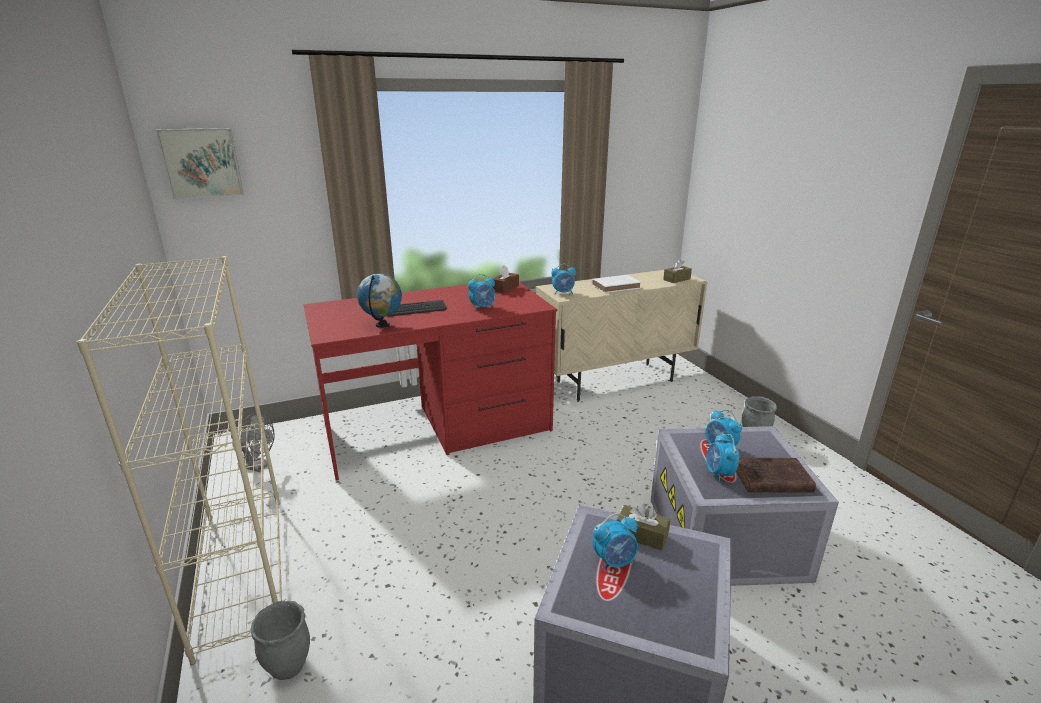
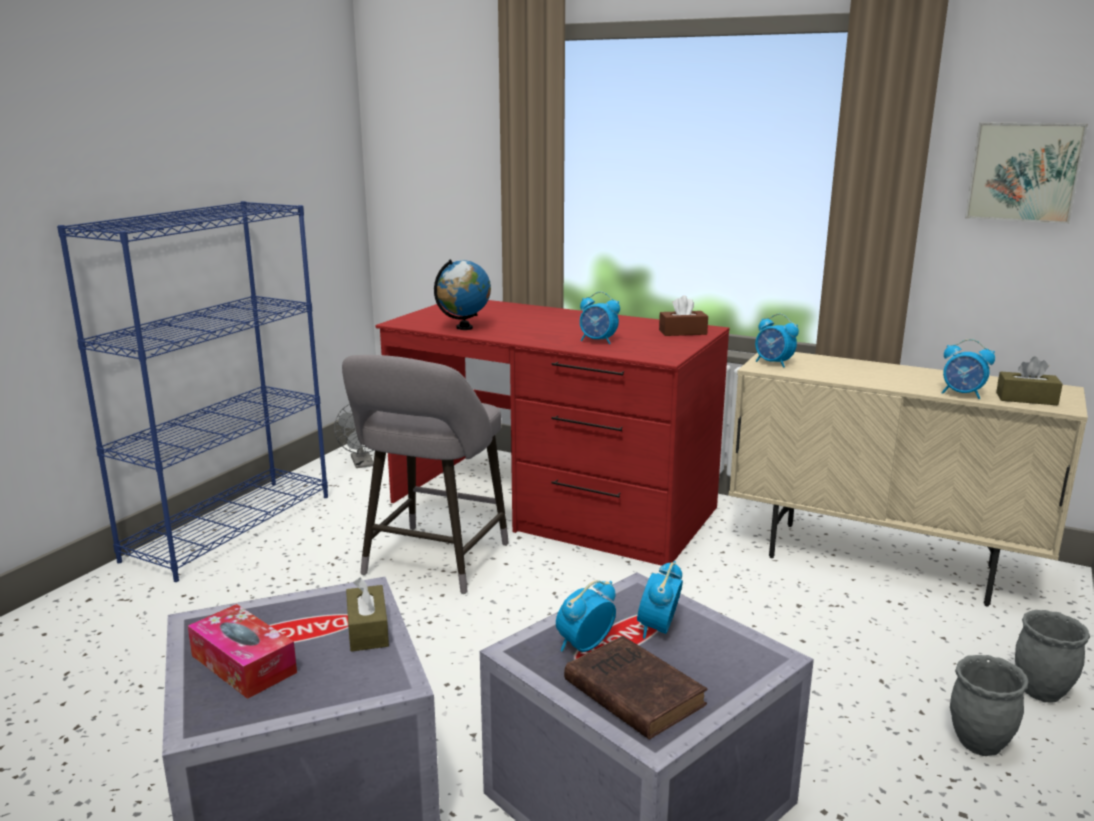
camera: 50 degrees right, 5 degrees down
(202, 162) = (403, 122): picture -> picture (1024, 172)
(241, 569) = (230, 526): beige bookcase -> blue bookcase
(289, 666) = (145, 601): grey planter -> grey planter (1042, 692)
(415, 309) = (530, 324): keyboard -> none
(440, 500) = (432, 563): none -> grey stool
(614, 561) = (299, 628): alarm clock -> alarm clock (962, 394)
(617, 286) = (881, 378): white book -> none
(640, 601) = (243, 664): none -> tissue box

